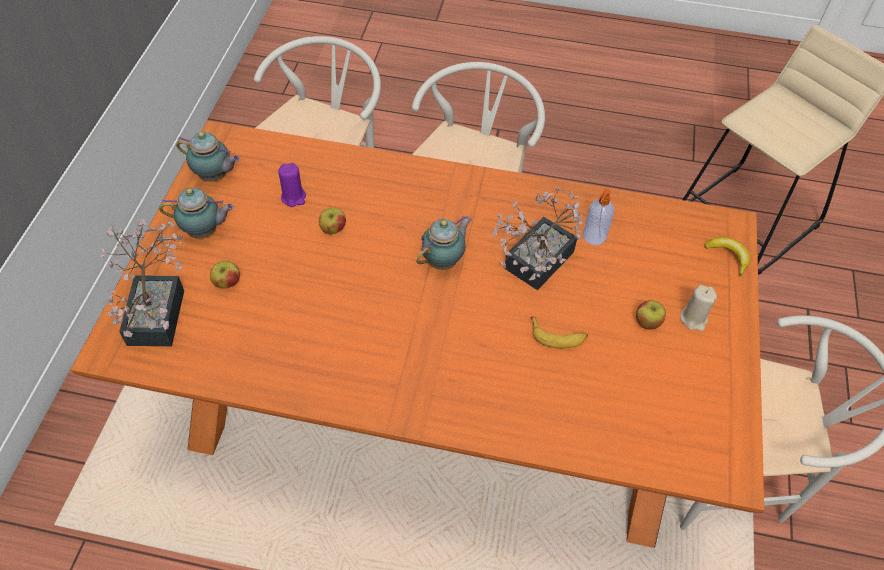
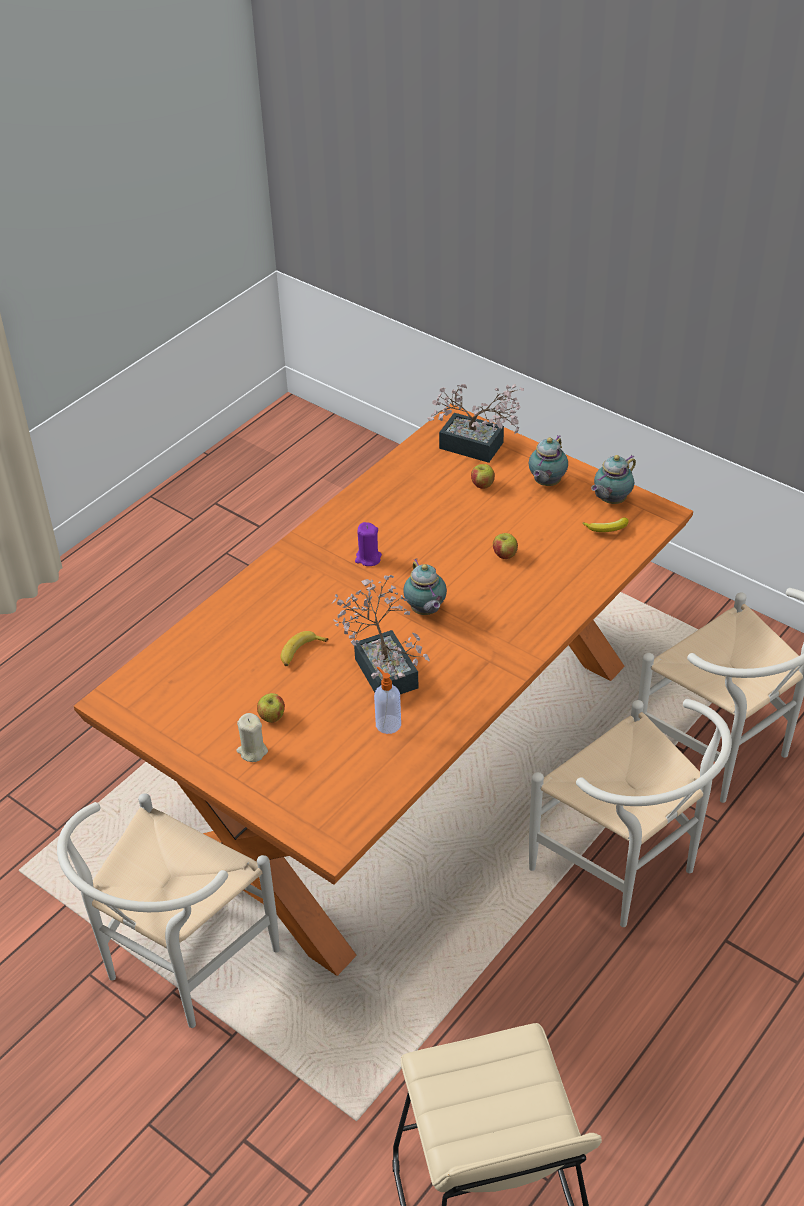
camera: 120 degrees right, 10 degrees down
(293, 197) = (557, 541): purple candle -> purple candle (368, 558)
(728, 256) = (297, 816): banana -> banana (607, 529)

